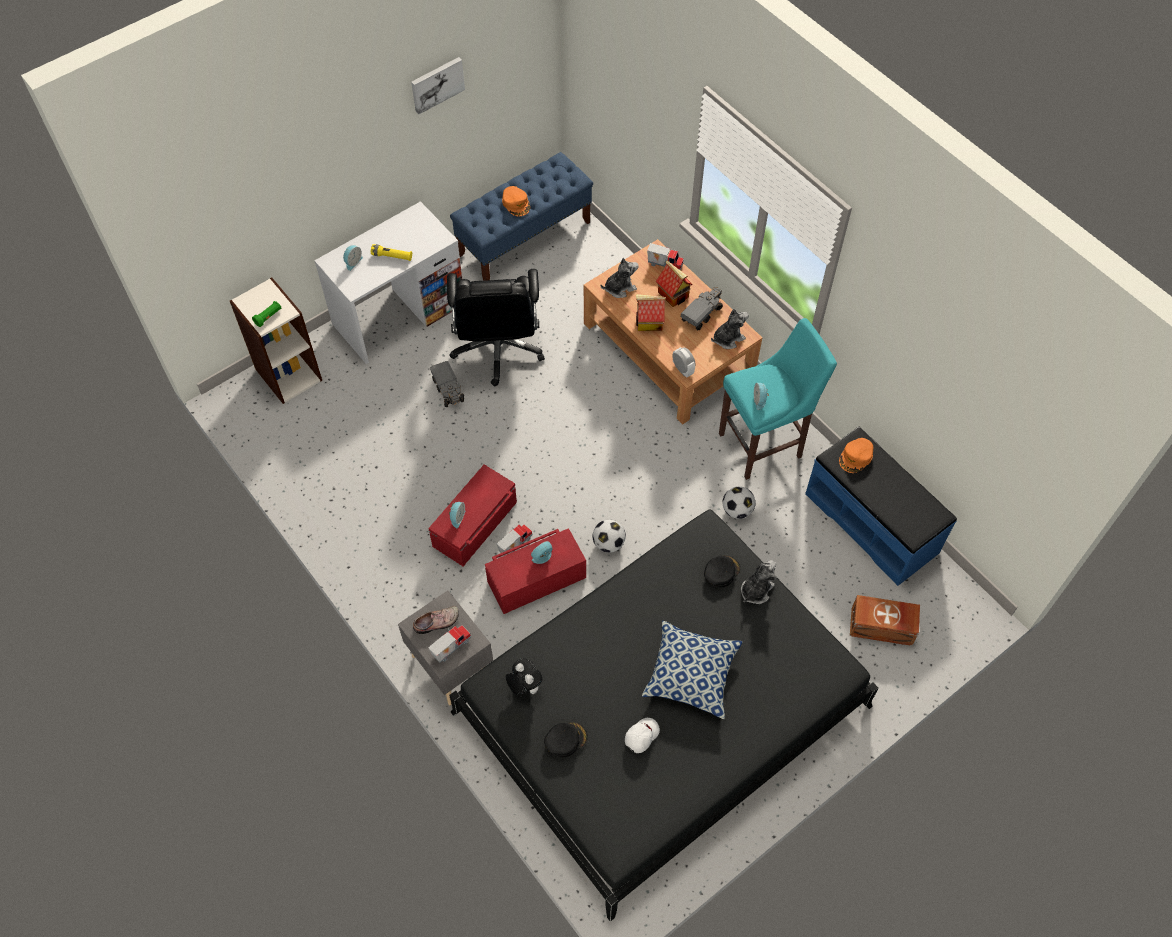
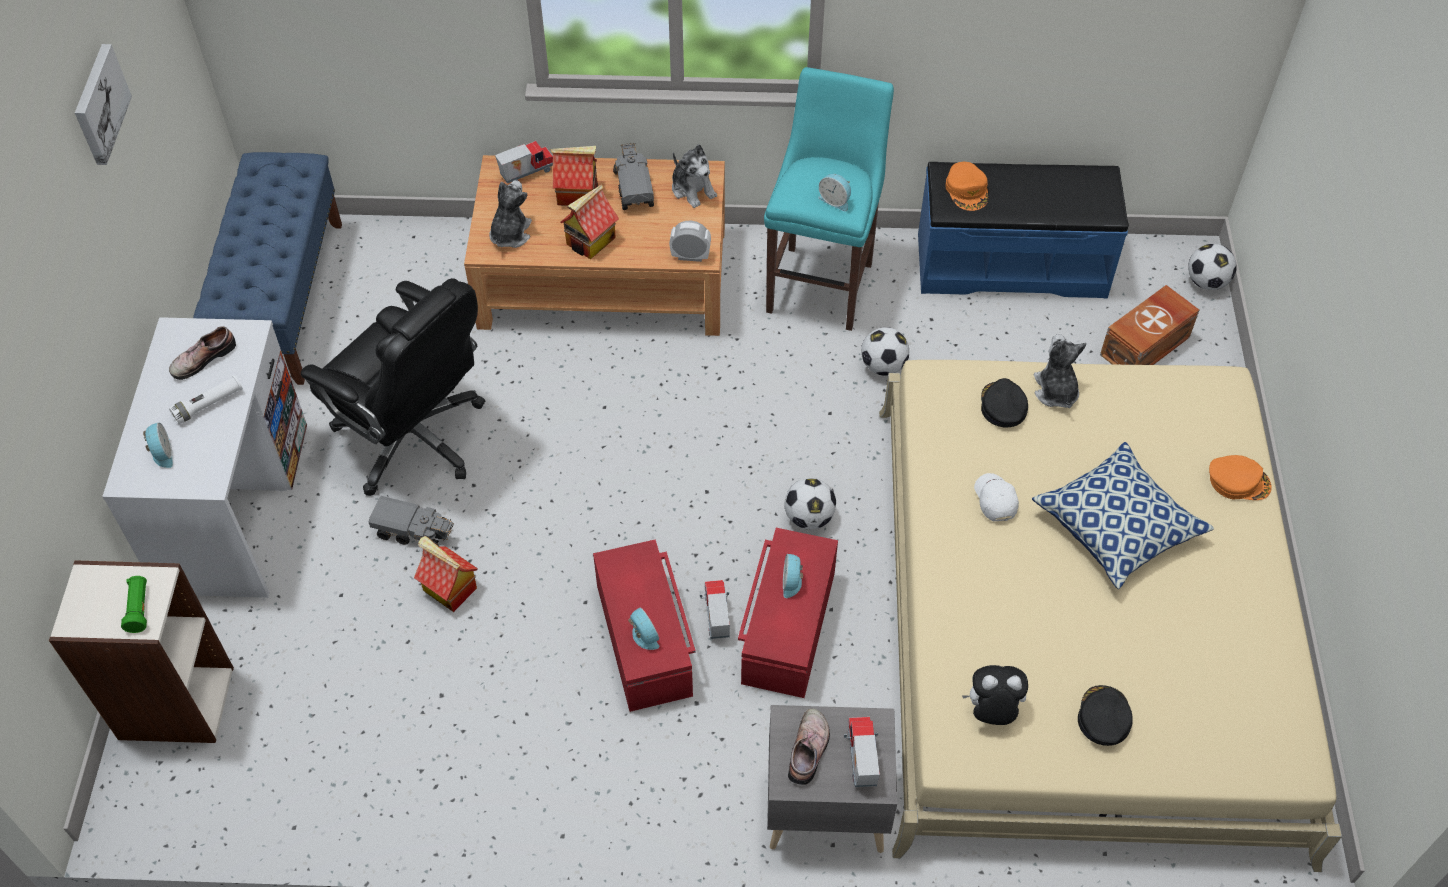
camera: 50 degrees left, 5 degrees down
(392, 256) = (208, 405): yellow flashlight -> white flashlight
(413, 233) = (202, 358): none -> shoe
(431, 427) = (448, 589): none -> toy house
(516, 203) = (267, 243): orange cap -> orange cap (1238, 481)
(641, 736) = (1159, 633): white cap -> white cap (994, 500)
(662, 709) = (1079, 619): black bed -> beige bed
(728, 338) = (693, 189): plush toy -> plush toy turned 135 degrees clockwise
(964, 629) = (1206, 282): none -> football

